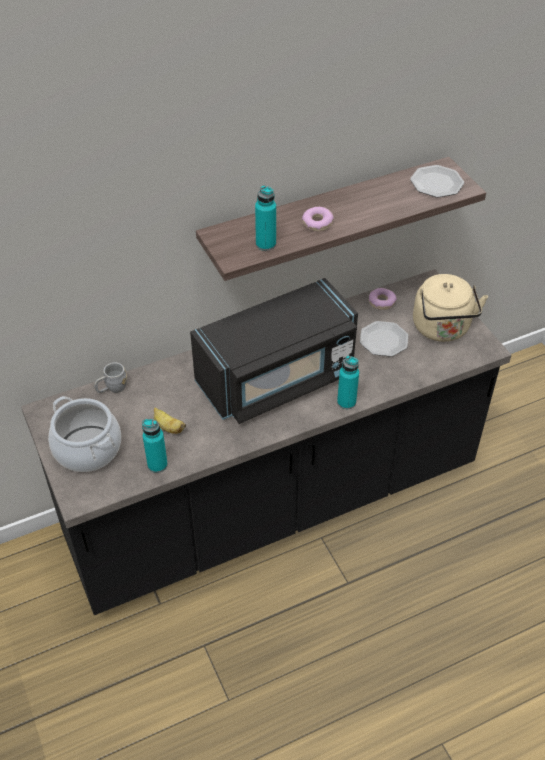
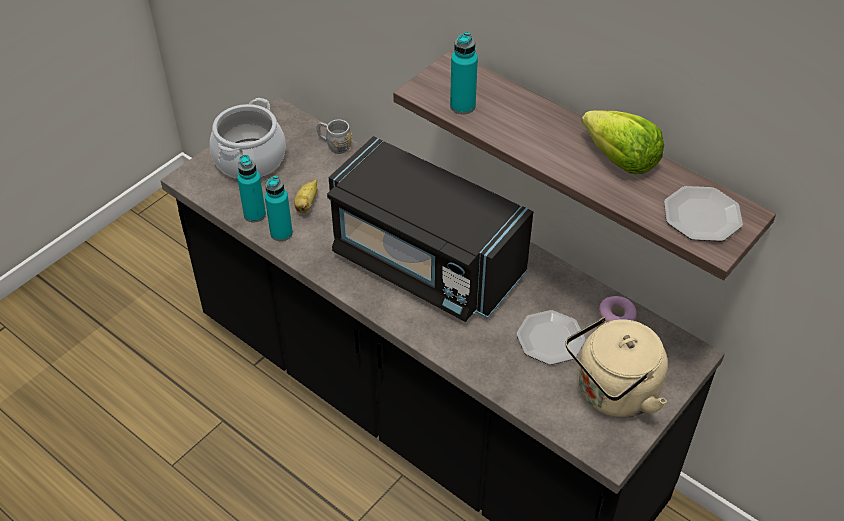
camera: 65 degrees right, 0 degrees up
(317, 223) = (531, 134): donut -> none
(346, 402) = (425, 335): turquoise bottle -> turquoise bottle (281, 233)
(367, 195) = (620, 160): none -> lettuce

